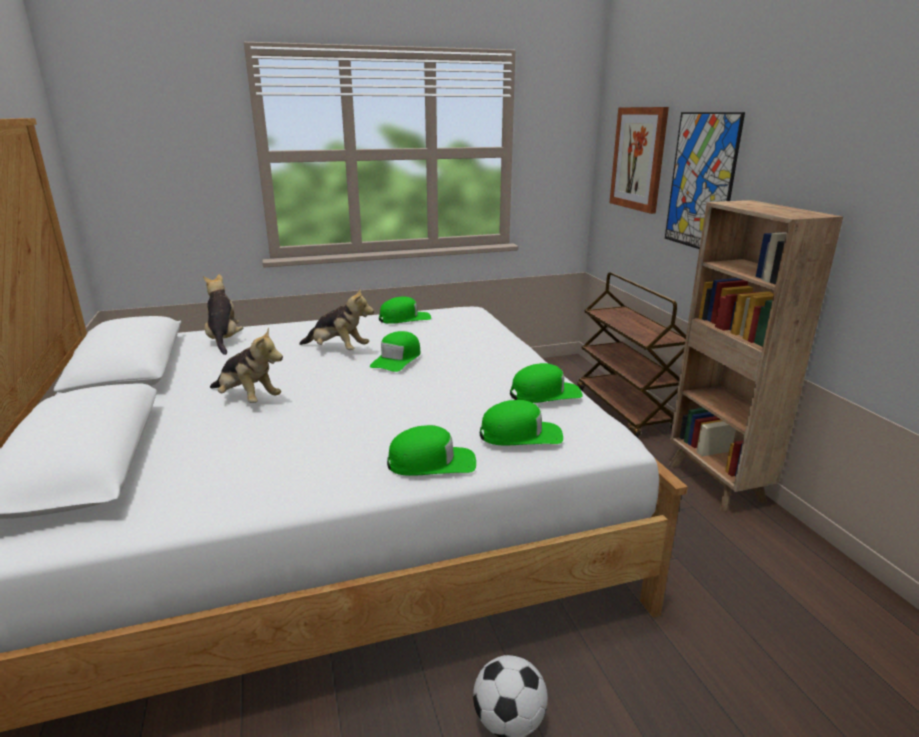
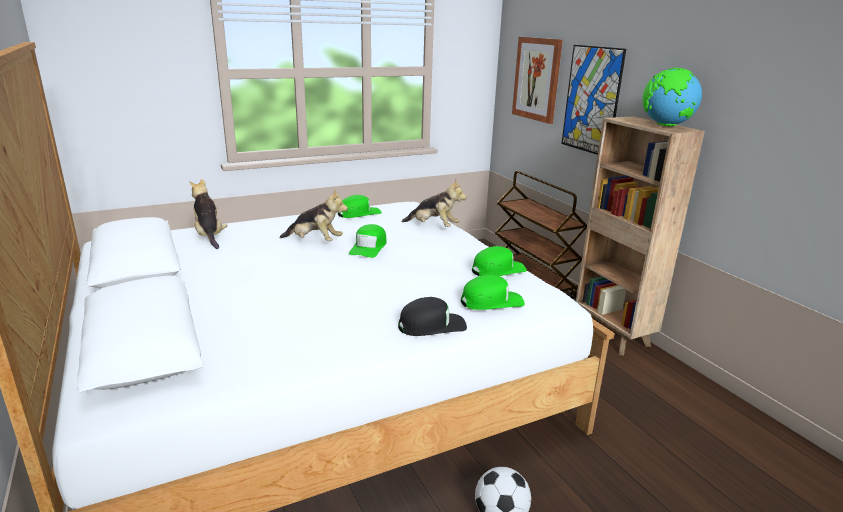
camera: 10 degrees left, 0 degrees up
(247, 399) = (257, 285): plush toy -> plush toy (433, 227)
(432, 462) = (432, 325): green cap -> black cap
(789, 210) = (666, 126): none -> globe

